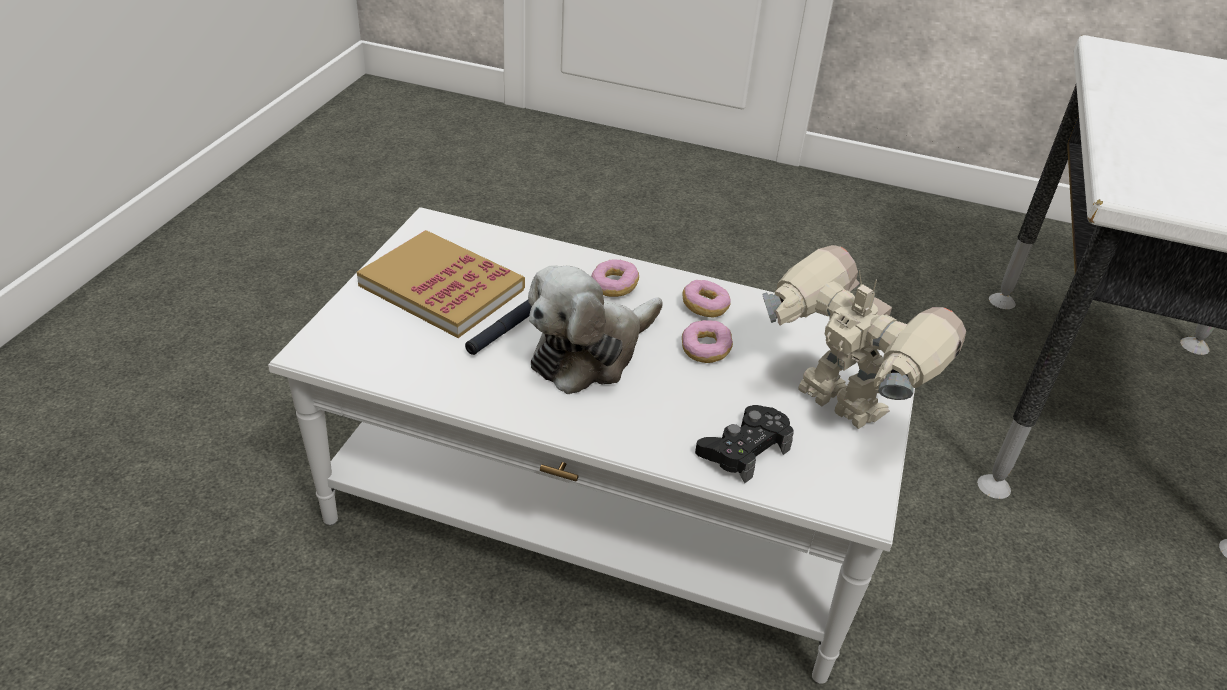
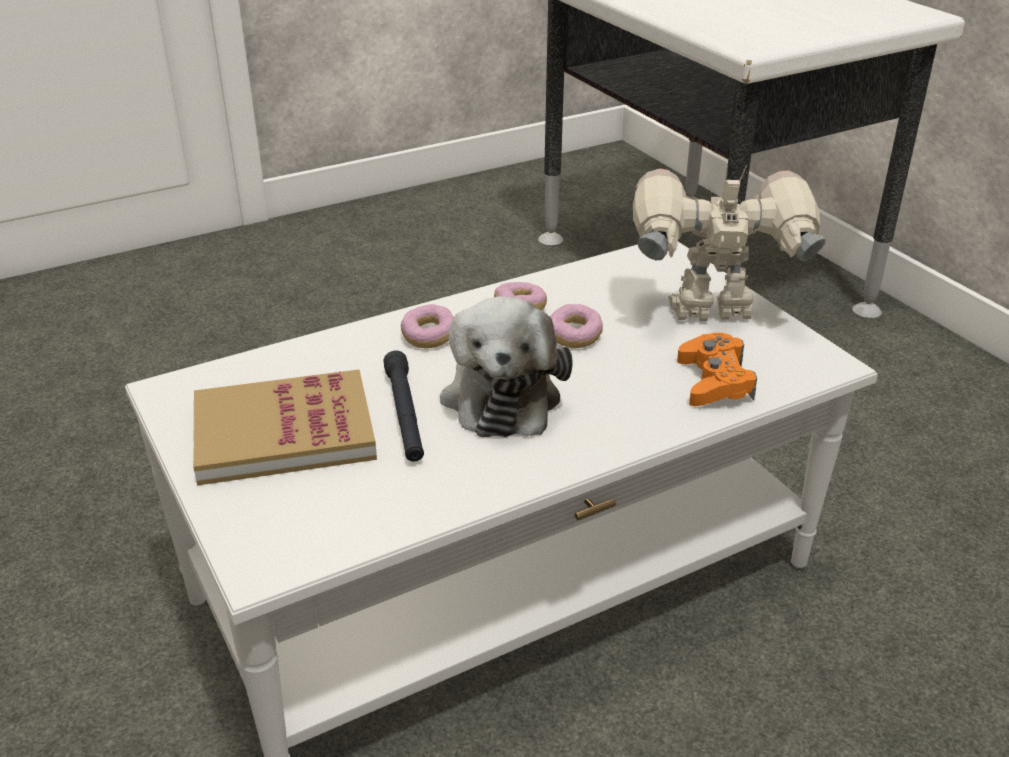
camera: 45 degrees left, 5 degrees down
(744, 449) = (714, 381): black game controller -> orange game controller

